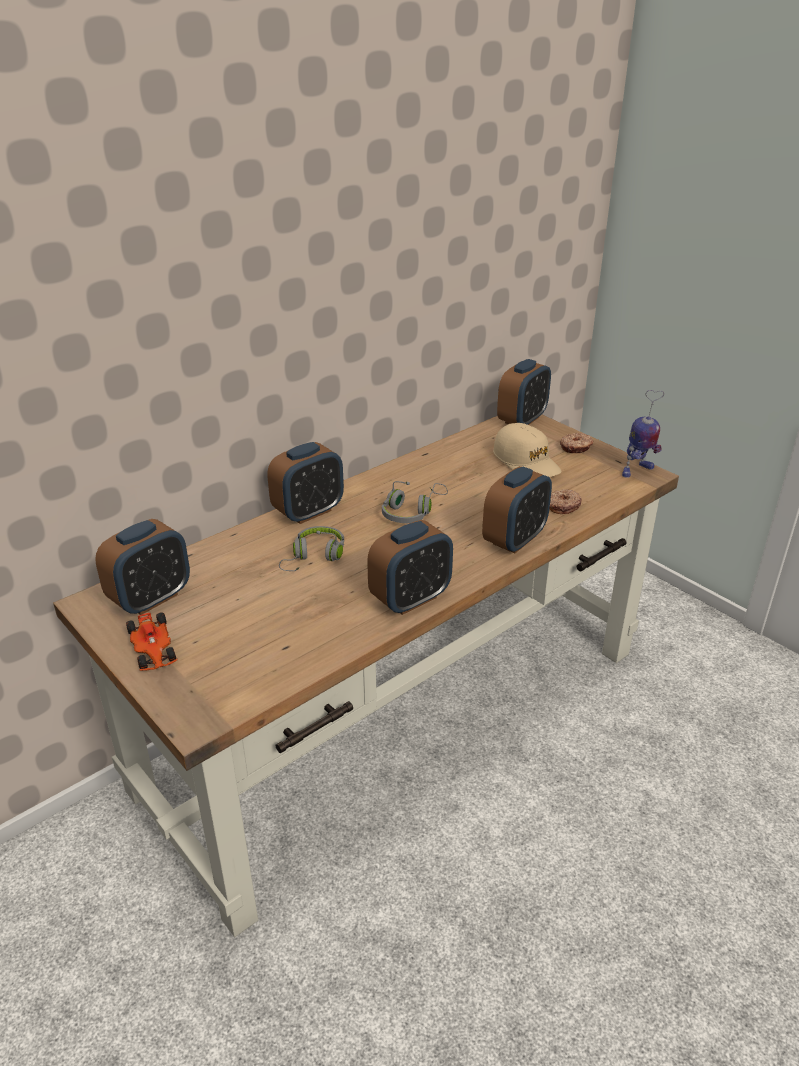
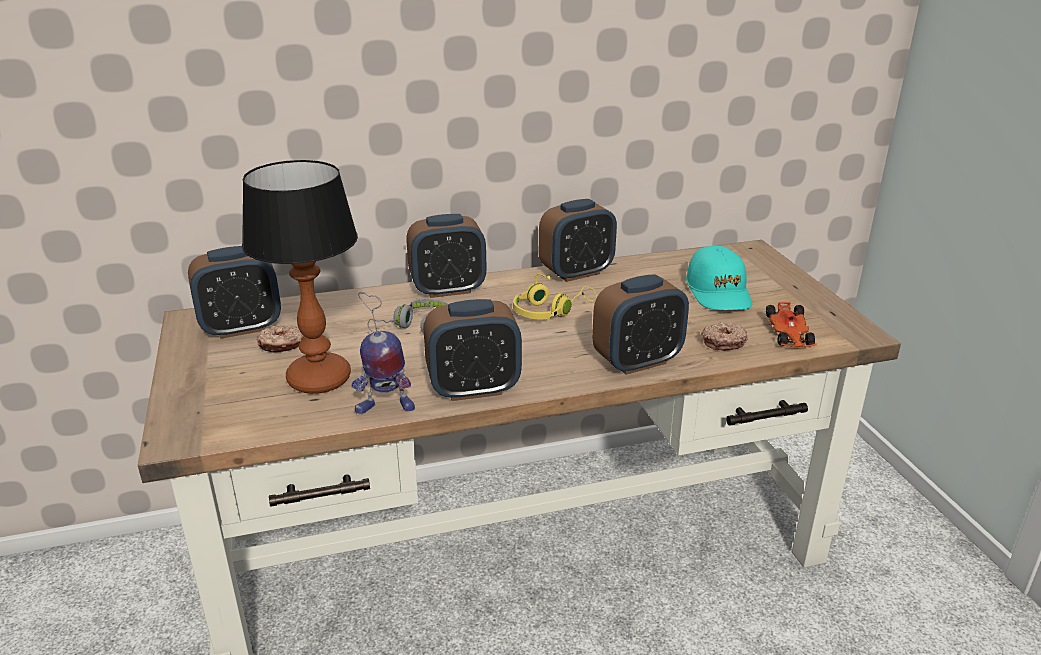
camera: 25 degrees right, 5 degrees down
(153, 649) = (202, 368): toy car -> toy car (789, 334)
(274, 628) = (320, 380): none -> table lamp
(411, 511) = (550, 311): grey headphones -> yellow headphones
(522, 420) = (749, 253): alarm clock -> alarm clock (576, 273)
(526, 462) = (718, 292): beige cap -> turquoise cap
(576, 448) = (790, 290): donut -> donut (281, 345)
(636, 470) = (847, 327): toy robot -> toy robot (384, 408)

